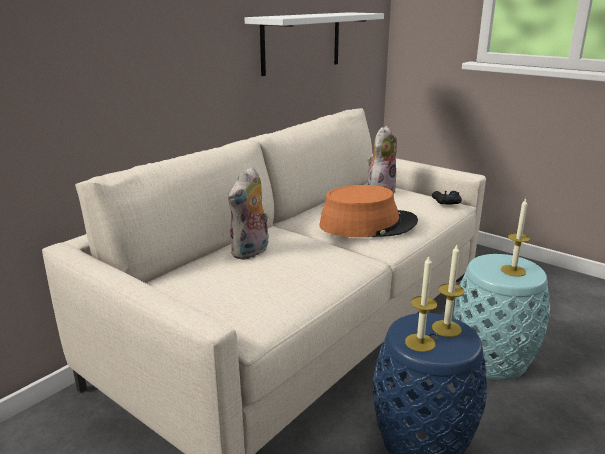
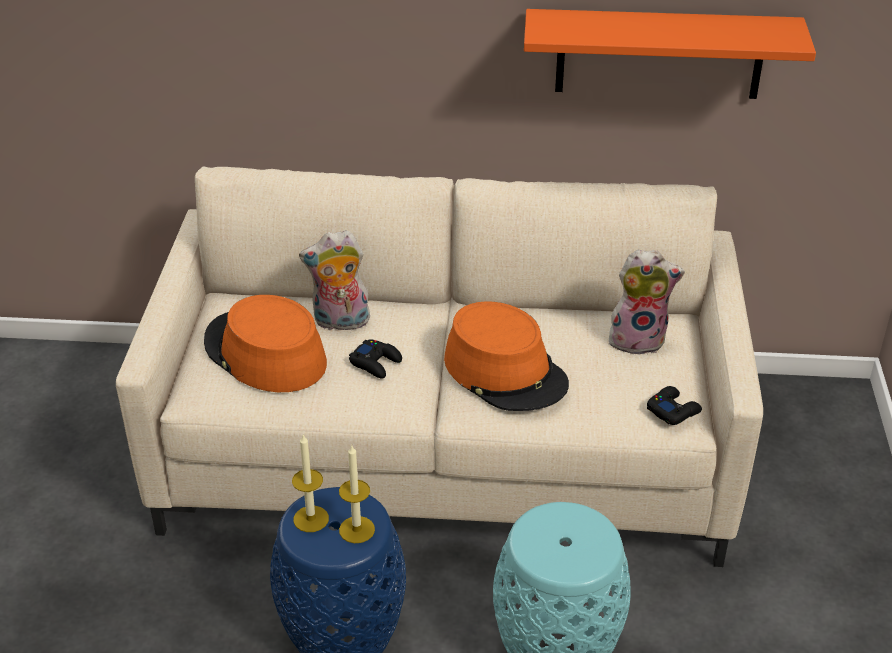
camera: 55 degrees right, 15 degrees up
(244, 285) = (264, 353): none -> orange hat
(301, 42) = (659, 54): white shelf -> orange shelf
(310, 254) = (376, 363): none -> black game controller
(513, 270) = (563, 548): candle -> none

